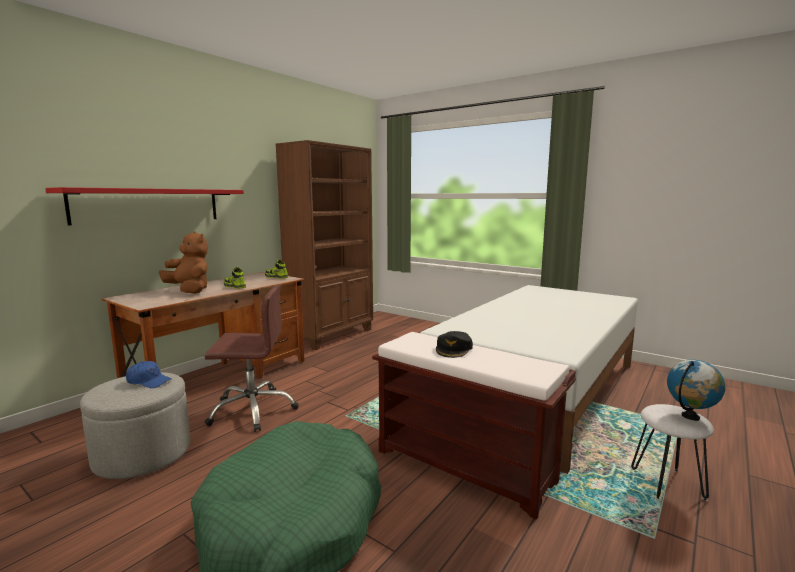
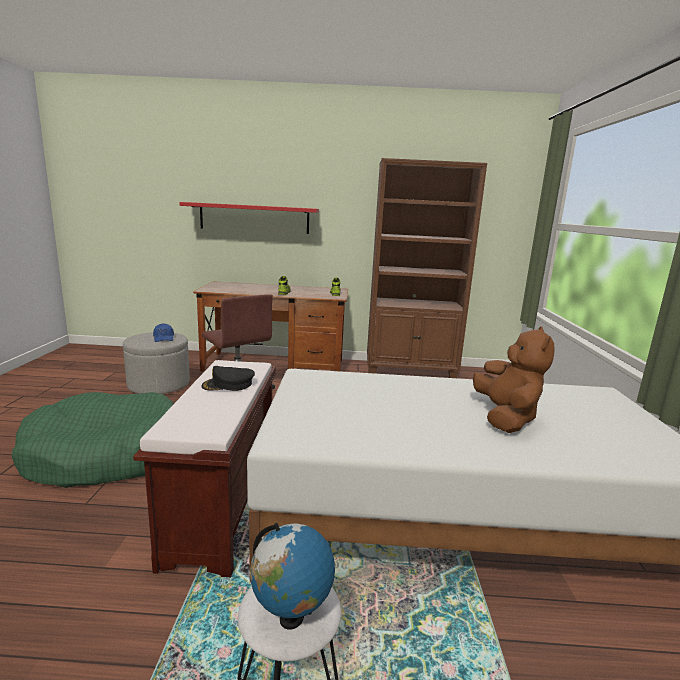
camera: 55 degrees right, 5 degrees up
(189, 291) = (255, 288): brown plush toy -> brown plush toy (505, 417)

